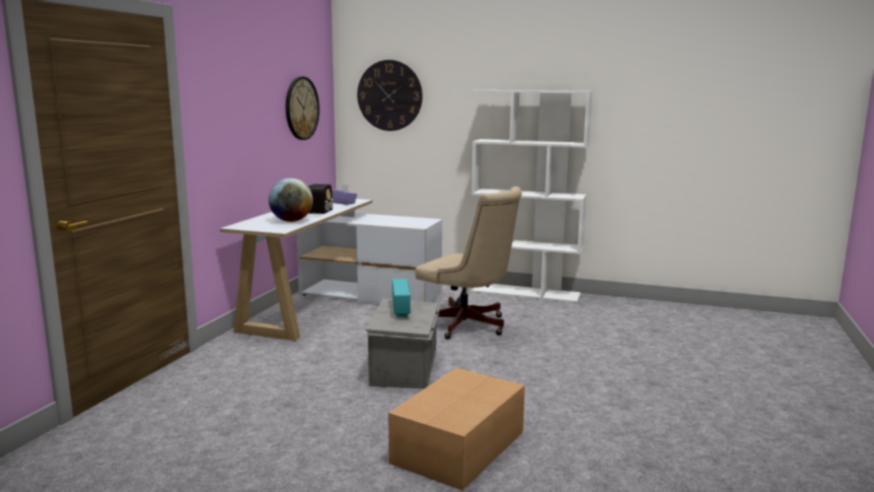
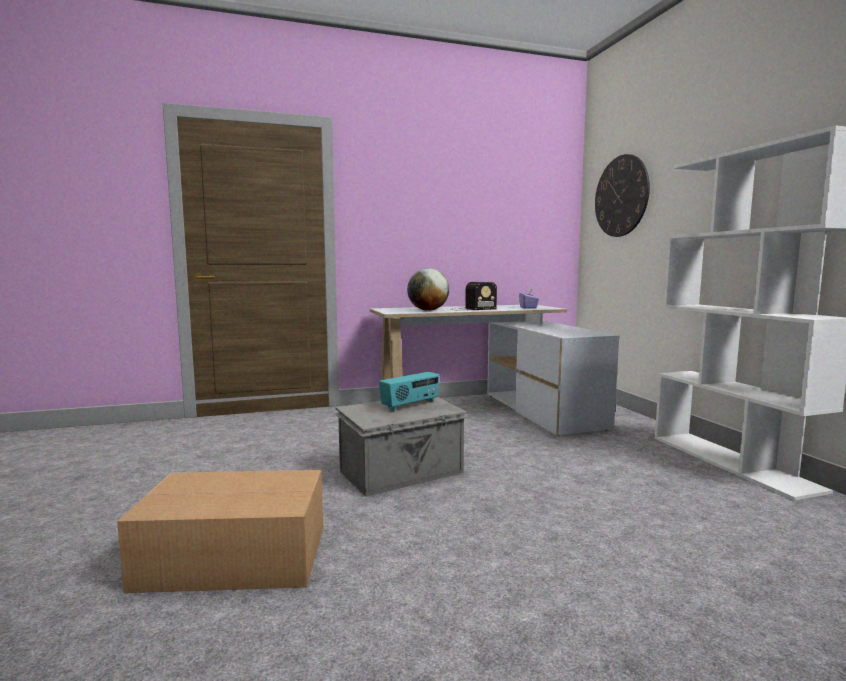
camera: 55 degrees right, 5 degrees down
(301, 108) = (516, 214): wall clock -> none
(468, 326) = (560, 466): beige office chair -> none

